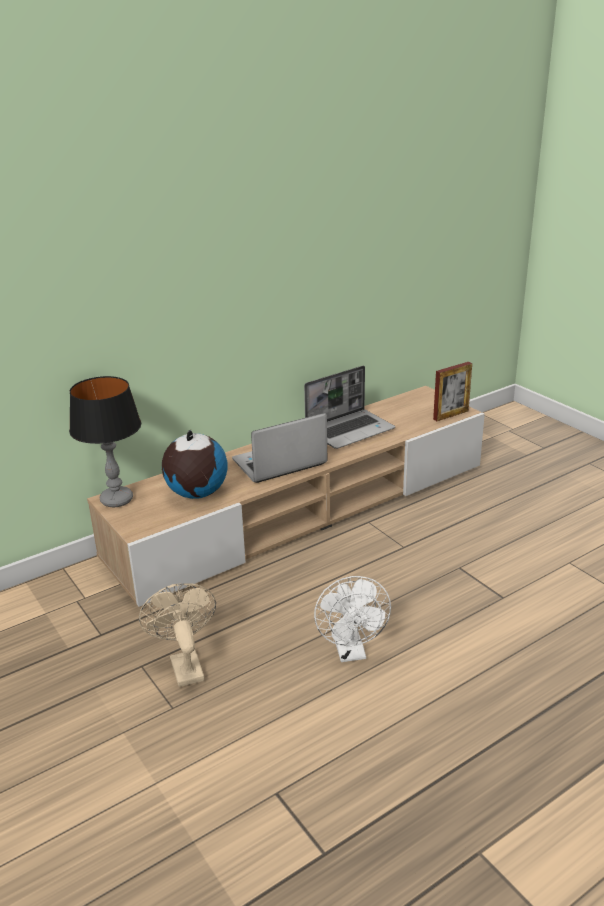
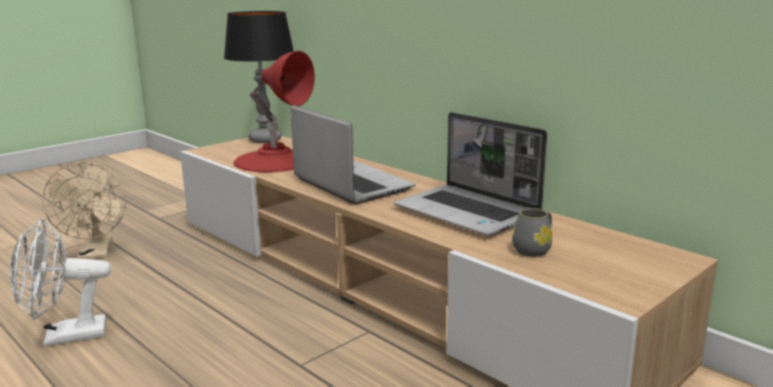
camera: 80 degrees right, 10 degrees down
(184, 664) = (96, 253): beige fan -> beige fan turned 105 degrees clockwise
(196, 493) = (275, 160): globe -> red table lamp
(408, 420) = (534, 249): none -> grey mug
(451, 415) = (590, 284): picture frame -> none

